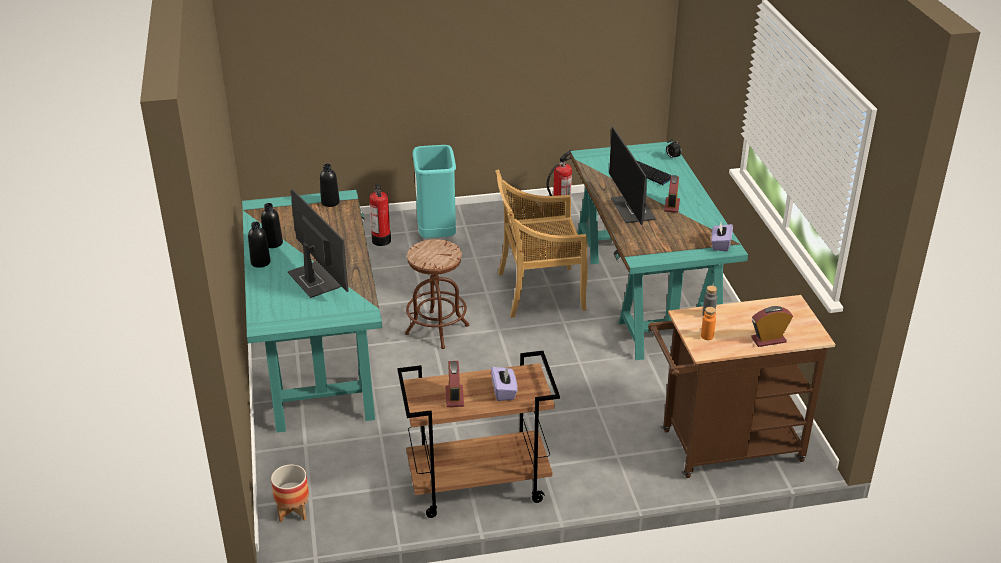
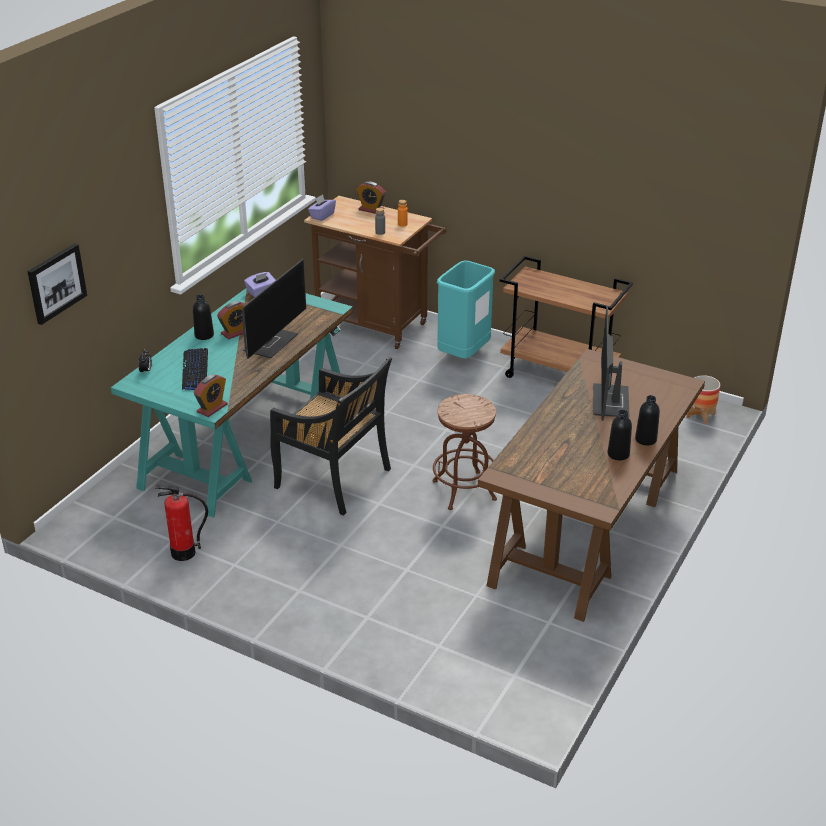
camera: 140 degrees left, 0 degrees up
(315, 348) = (588, 526): turquoise desk -> brown desk
(330, 202) = (520, 475): black bottle -> black bottle (204, 335)
(381, 240) = (406, 619): fire extinguisher -> none
(436, 235) = (342, 594): turquoise trash can -> turquoise trash can (464, 355)
(454, 397) = (584, 292): alarm clock -> alarm clock (212, 408)
(504, 391) = (548, 283): purple tissue box -> purple tissue box (322, 216)
(539, 292) = (334, 479): beige chair -> black chair
(697, 39) = (56, 283): none -> picture

